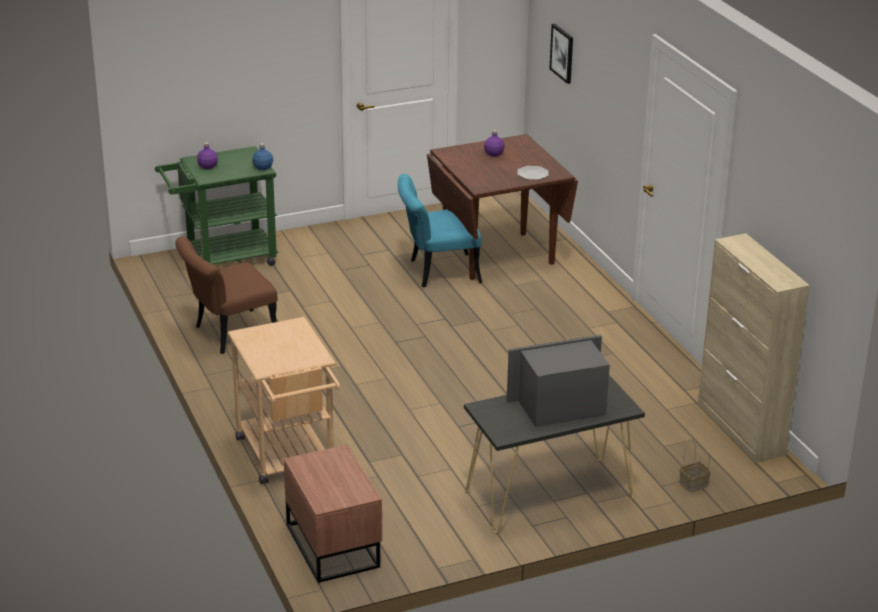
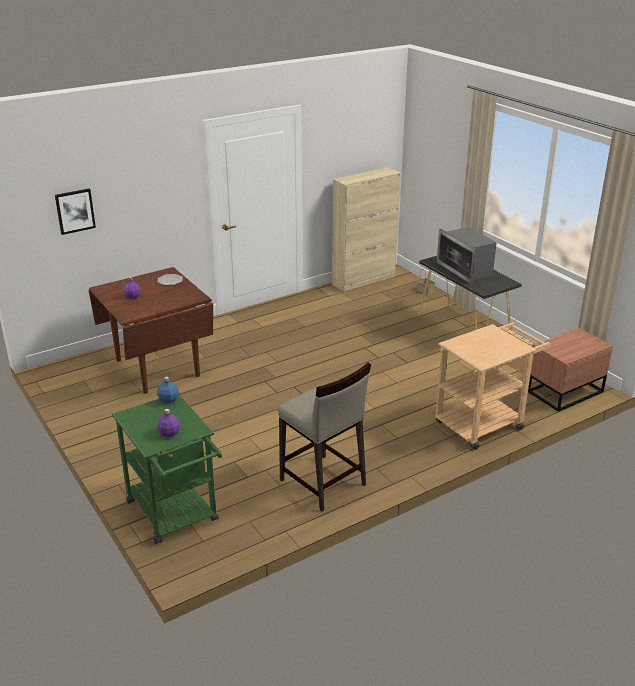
camera: 100 degrees left, 0 degrees up
(228, 335) = (323, 483): brown chair -> beige stool
(437, 272) = (189, 392): turquoise chair -> none

